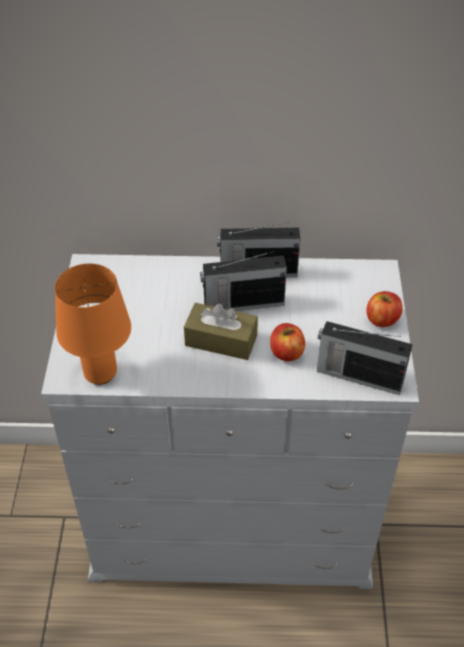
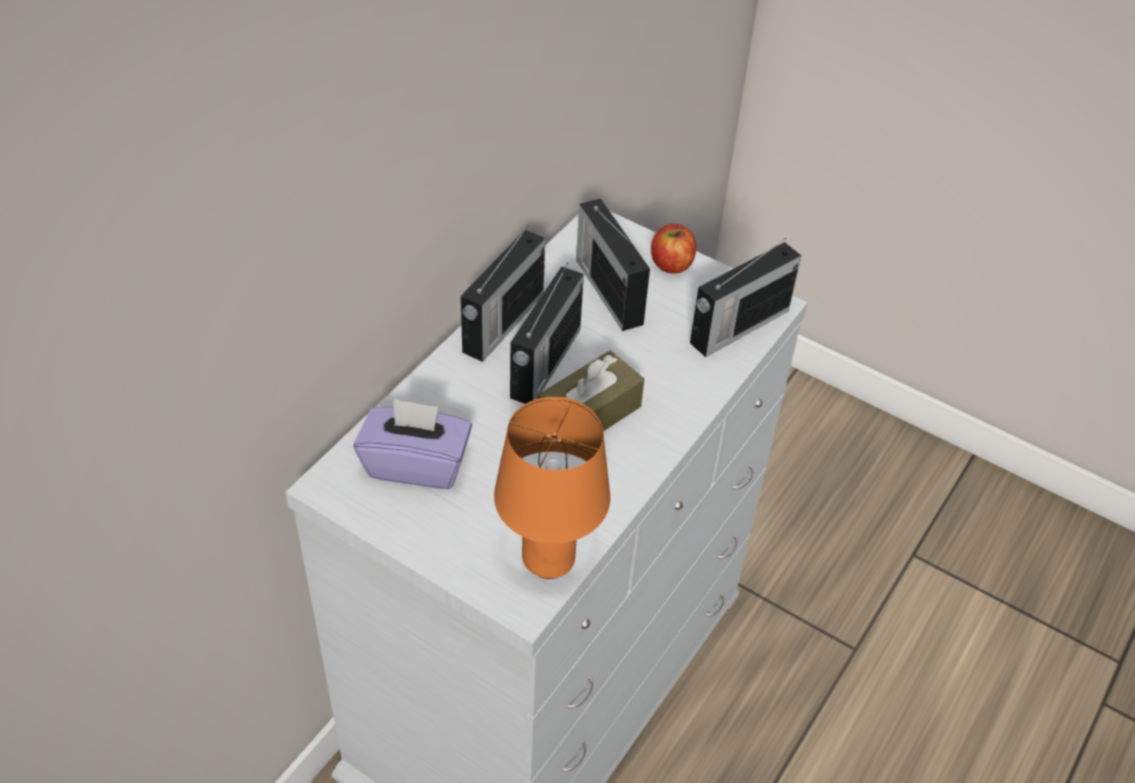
camera: 60 degrees left, 0 degrees up
(126, 289) = (416, 464): none -> purple tissue box
(286, 352) = (656, 367): apple -> none
(329, 302) = (608, 290): none -> radio

